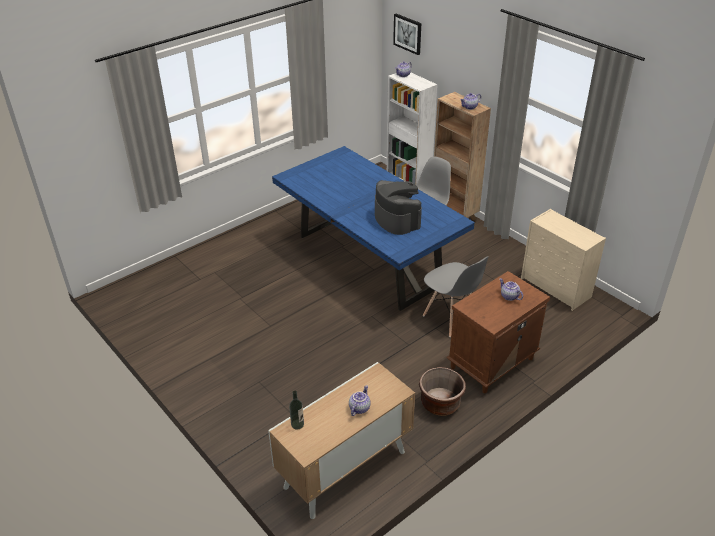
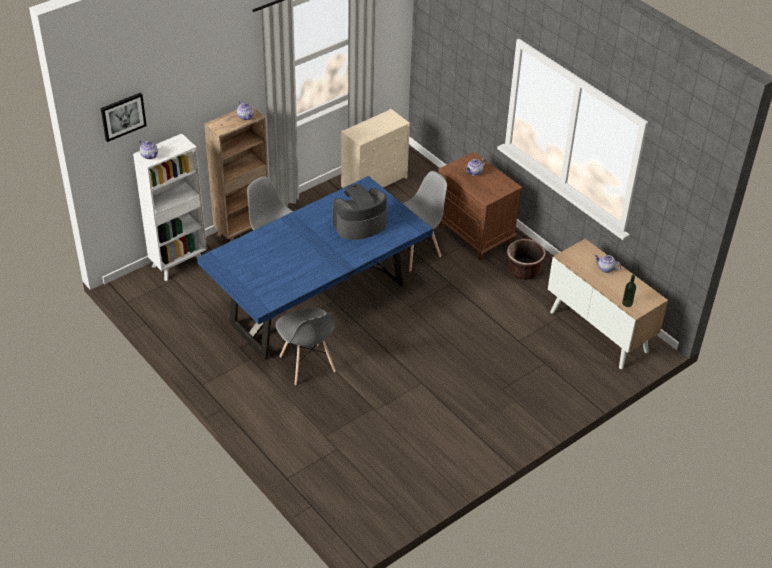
camera: 90 degrees left, 5 degrees up
(295, 259) = (307, 364): none -> grey chair

